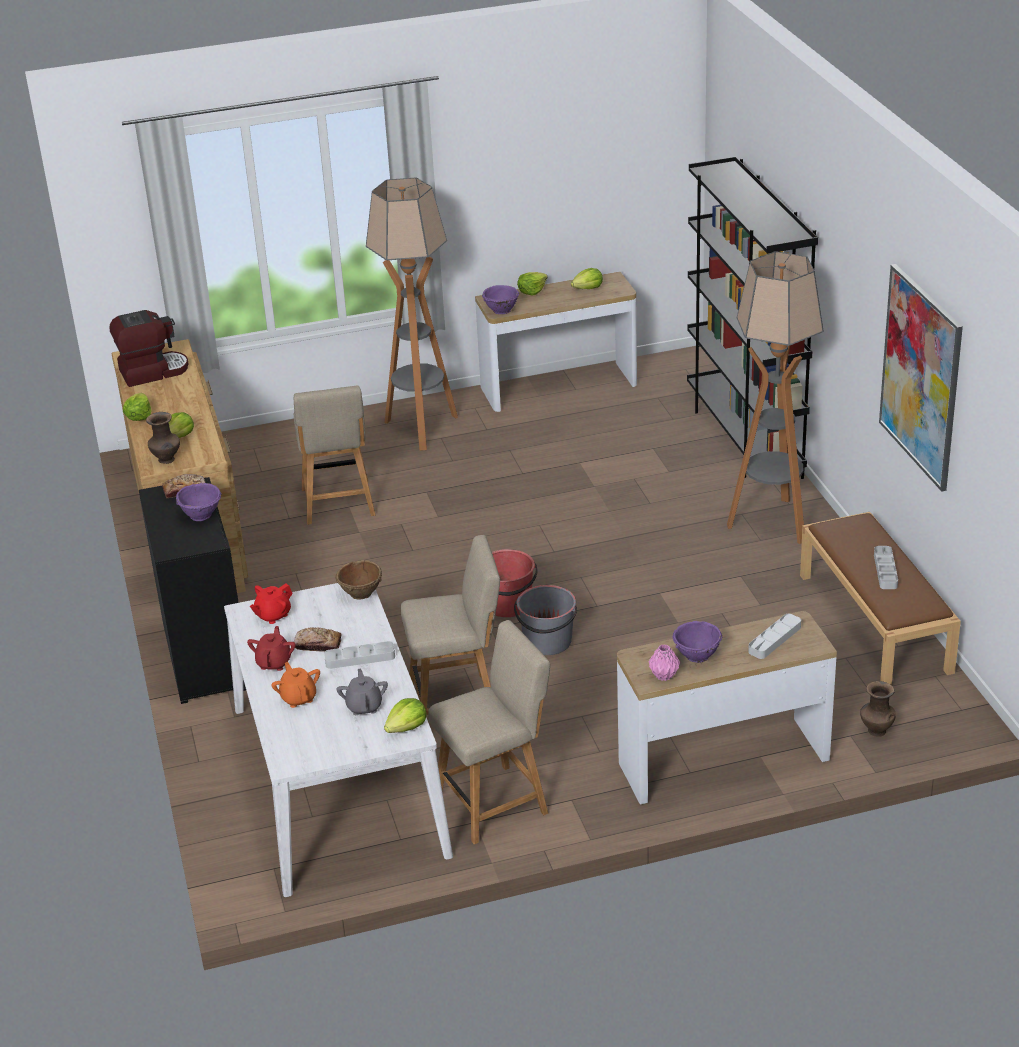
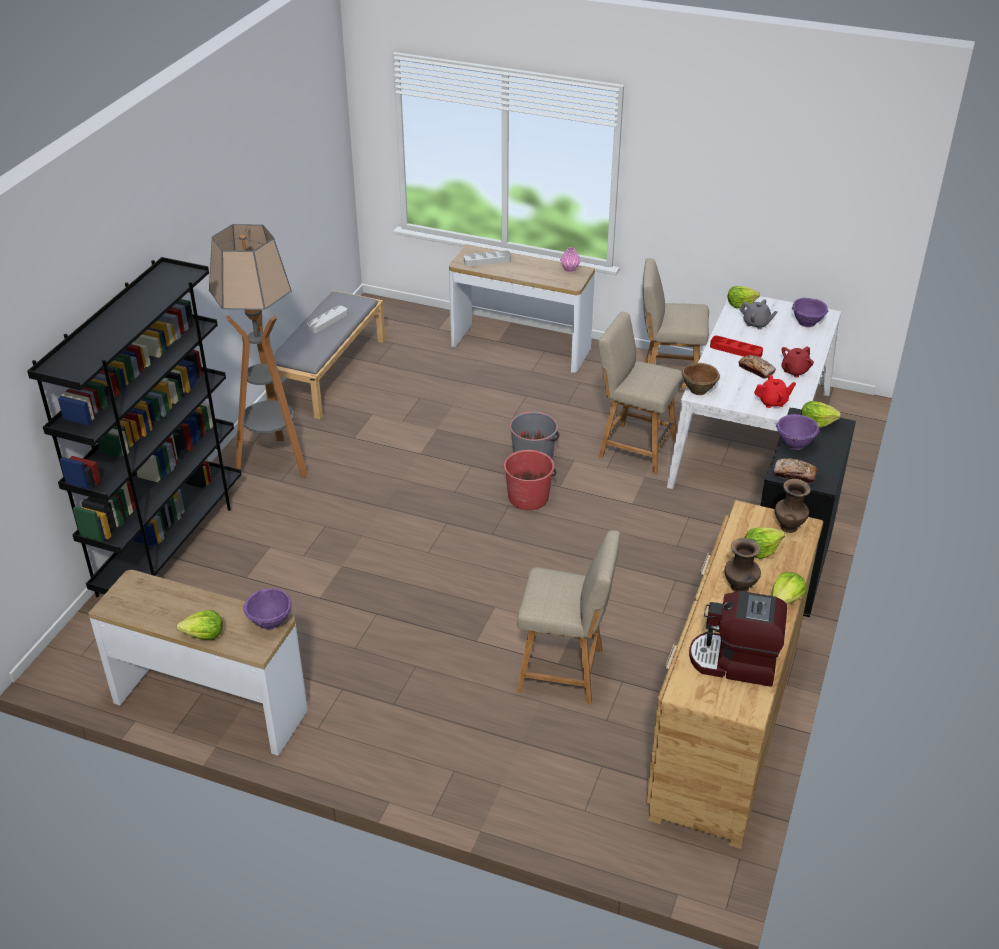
camera: 145 degrees left, 5 degrees up
(298, 698) = (793, 344): orange teapot -> none
(338, 504) = (565, 671): beige chair -> beige chair turned 75 degrees clockwise
(360, 658) = (736, 350): grey tray -> red tray
(364, 706) = (756, 324): grey teapot -> grey teapot turned 90 degrees counterclockwise
(421, 429) = (397, 729): floor lamp -> none
(588, 288) = (153, 604): lettuce -> lettuce (816, 423)
(696, 656) = (539, 270): purple bowl -> purple bowl (807, 323)
(875, 623) = (328, 371): brown bench -> grey bench
(876, 731) = (422, 325): brown vase -> brown vase (740, 588)
(920, 376) = (264, 203): picture -> none

